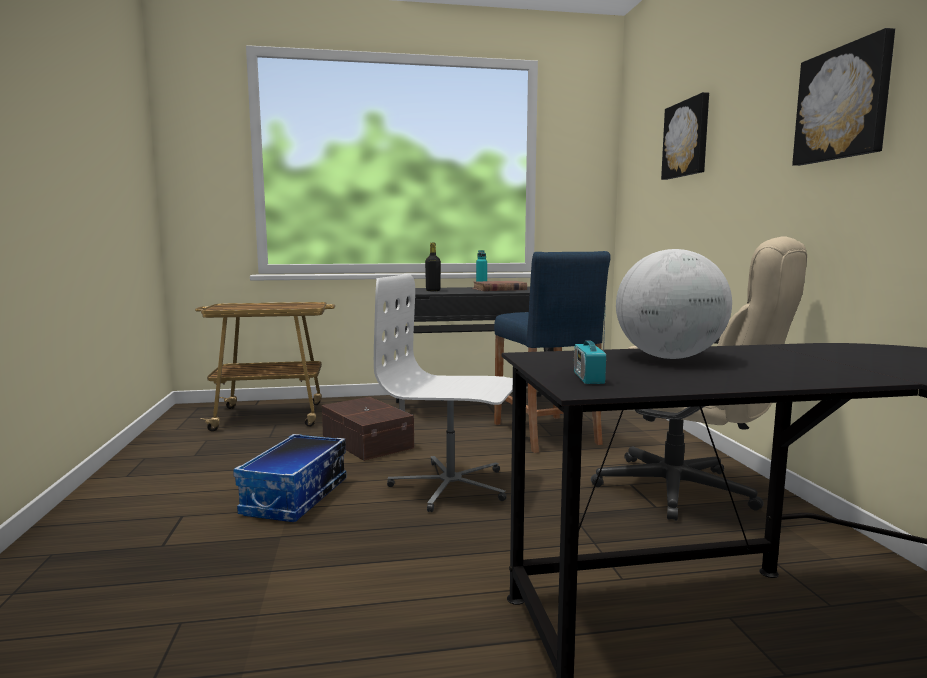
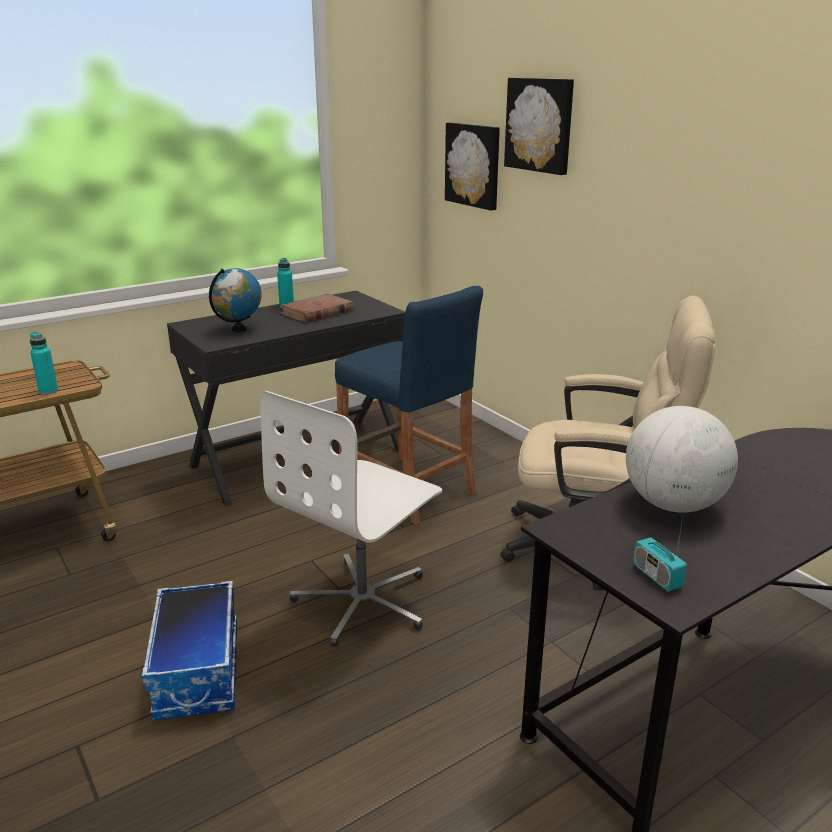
camera: 25 degrees left, 15 degrees up
(288, 308) = (48, 391): none -> turquoise bottle
(368, 441) = (211, 550): brown storage box -> none
(433, 291) = (239, 329): black bottle -> globe
(450, 486) = (364, 601): white office chair -> white office chair turned 45 degrees counterclockwise
(843, 104) = (749, 160): picture -> picture (474, 165)

